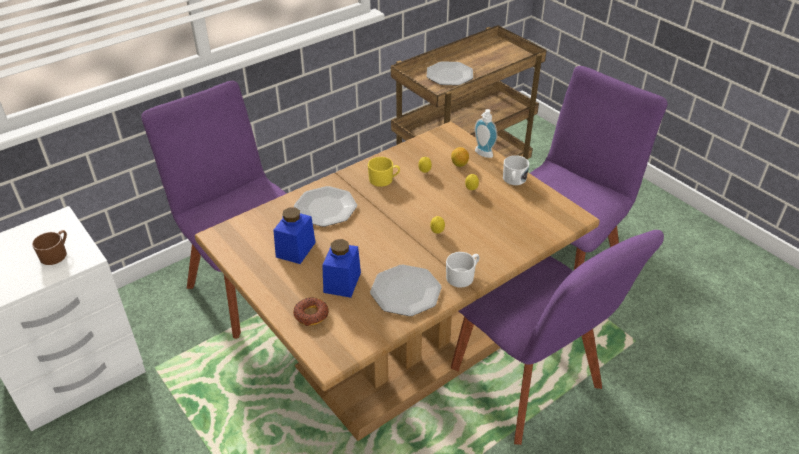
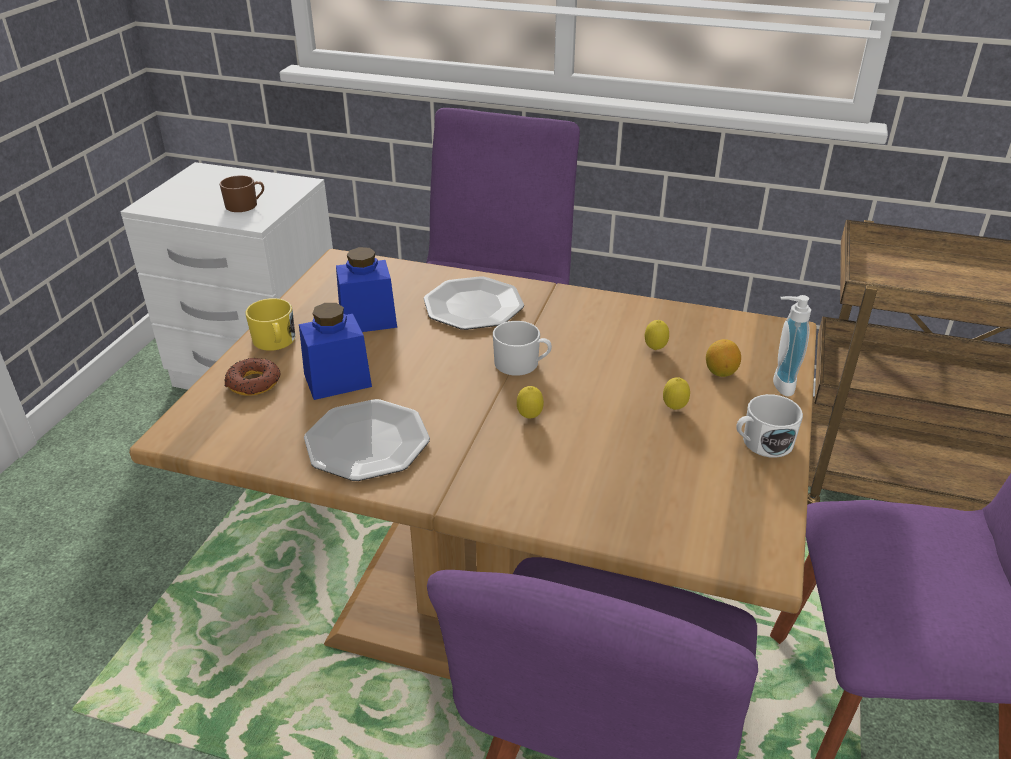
camera: 55 degrees right, 5 degrees down
(384, 180) = (590, 324): yellow mug -> yellow mug (275, 342)
(449, 75) = (935, 279): plate -> none
(463, 276) = (455, 484): white mug -> white mug (522, 364)

